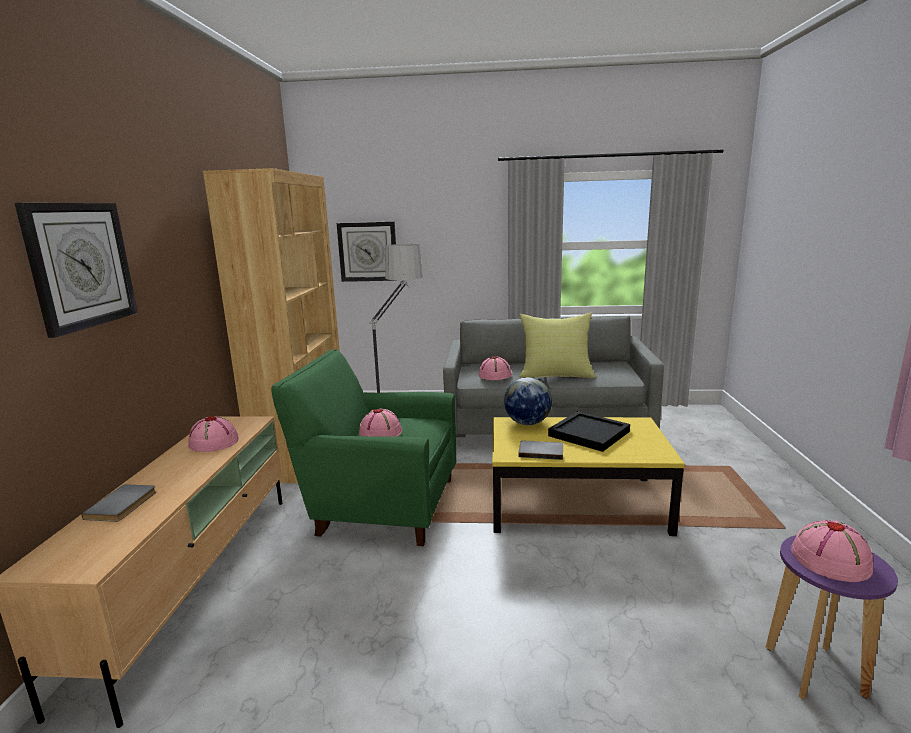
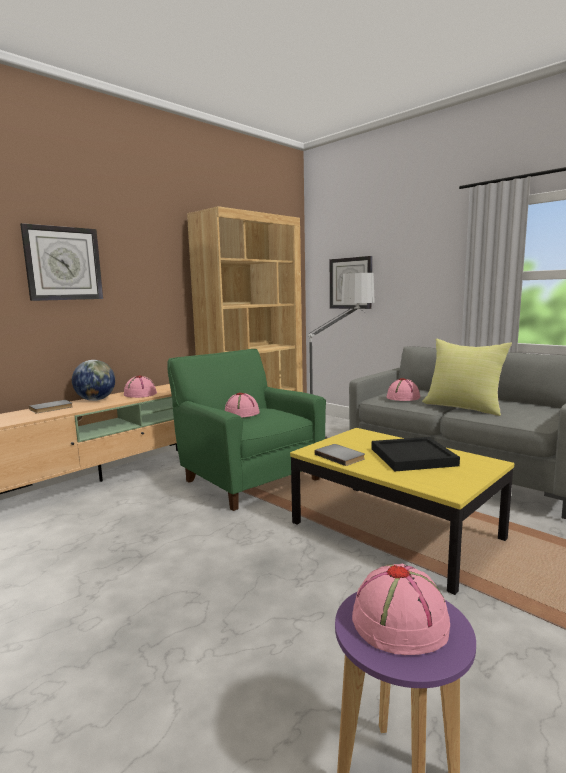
camera: 40 degrees right, 5 degrees down
(527, 423) = (374, 437): globe -> globe (96, 400)

